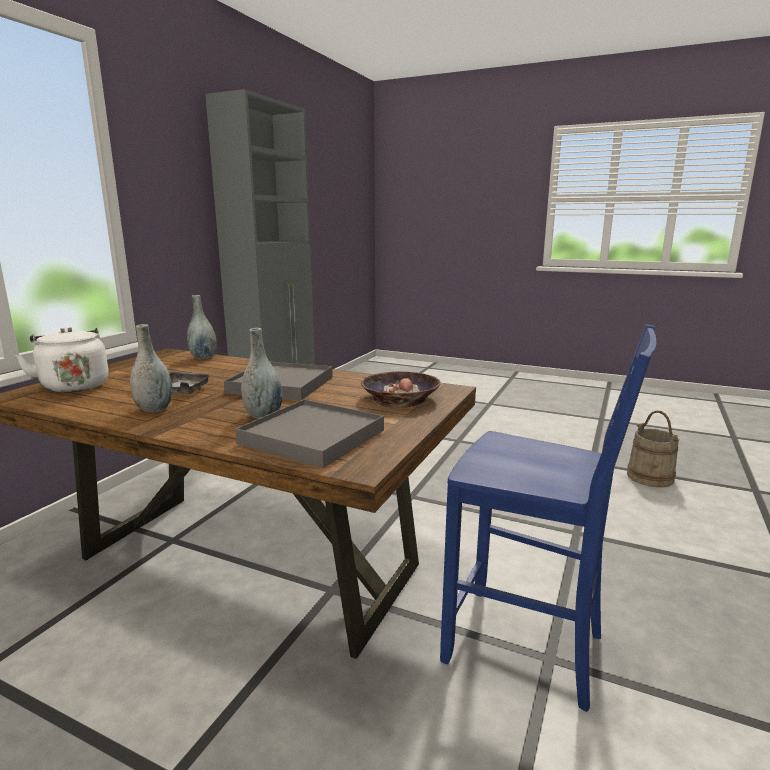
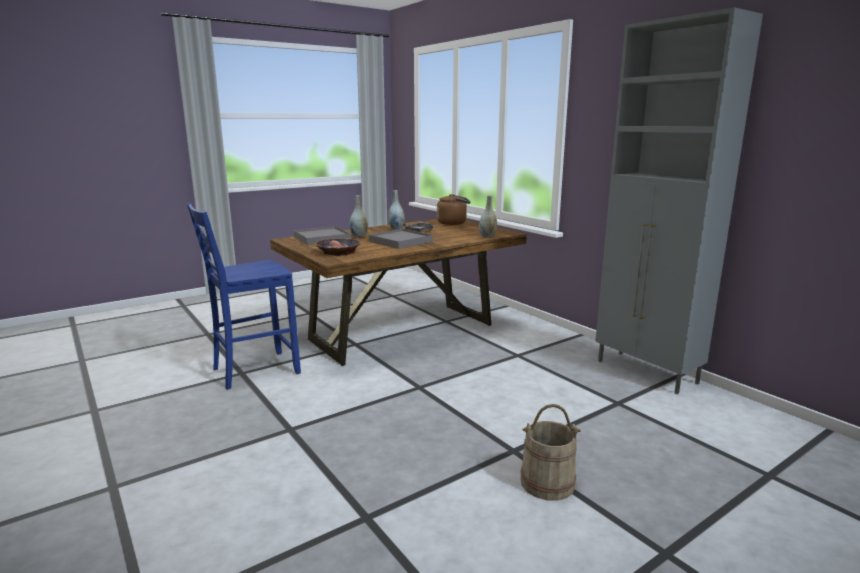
camera: 120 degrees right, 0 degrees up
(74, 386) = (453, 223): white kettle -> brown kettle
(650, 477) = (287, 541): beige bucket -> beige bucket (547, 483)

